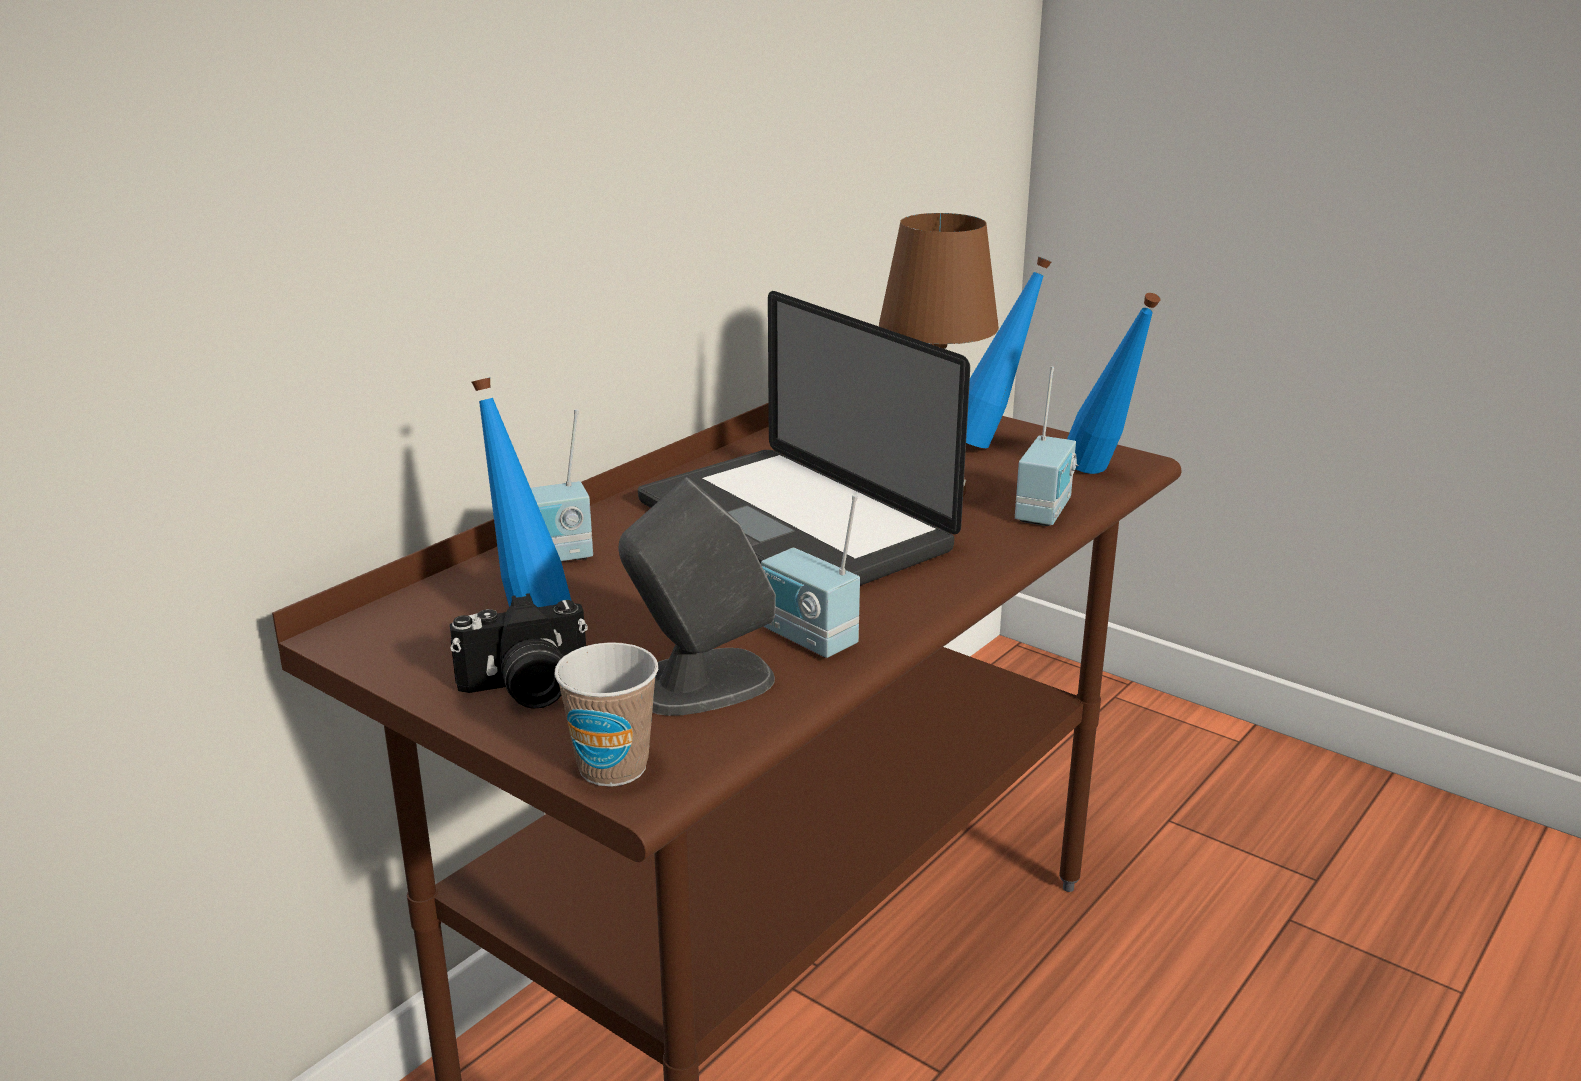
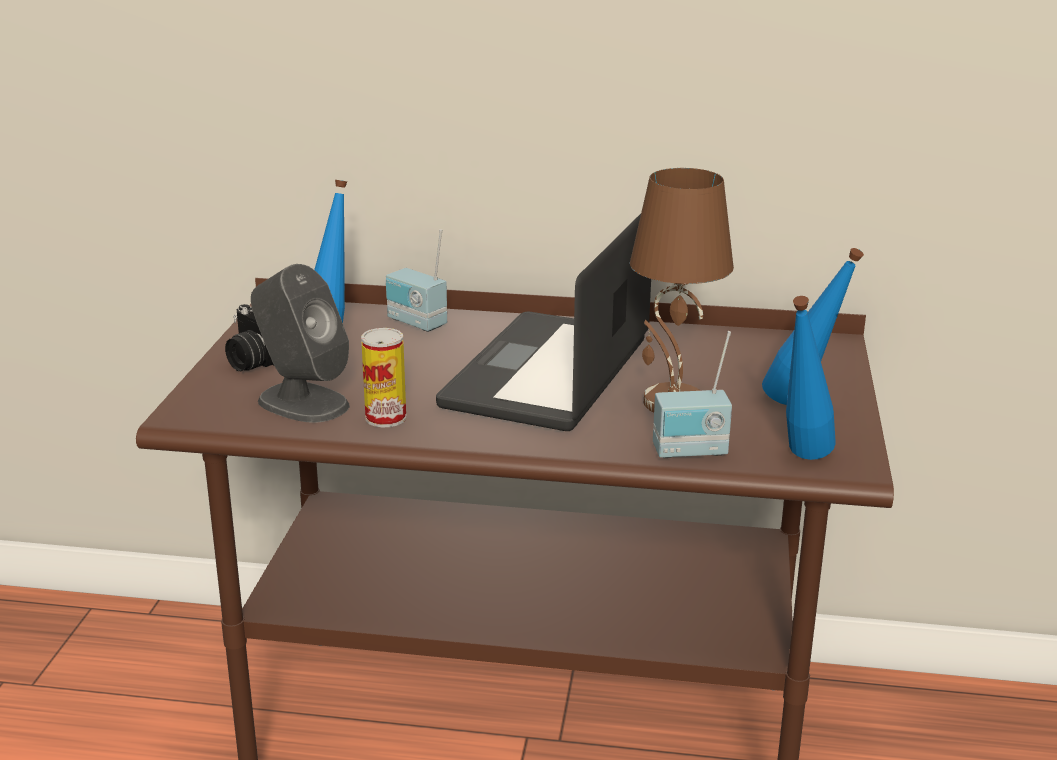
camera: 60 degrees right, 0 degrees up
(612, 767) = (193, 405): cup -> none
(806, 639) = (385, 418): radio -> can

